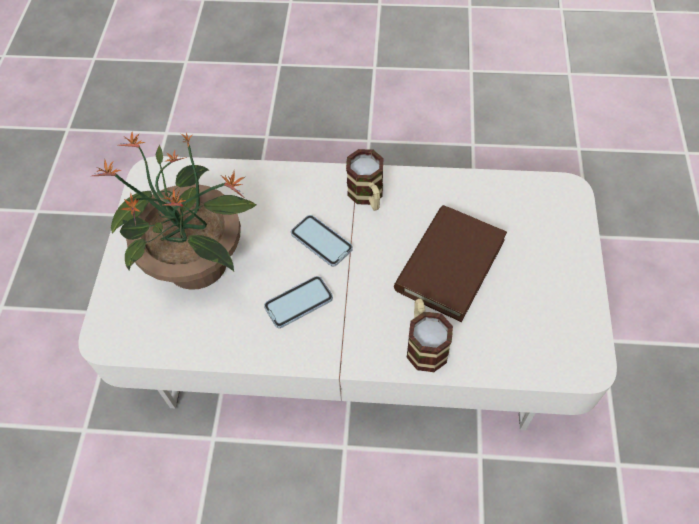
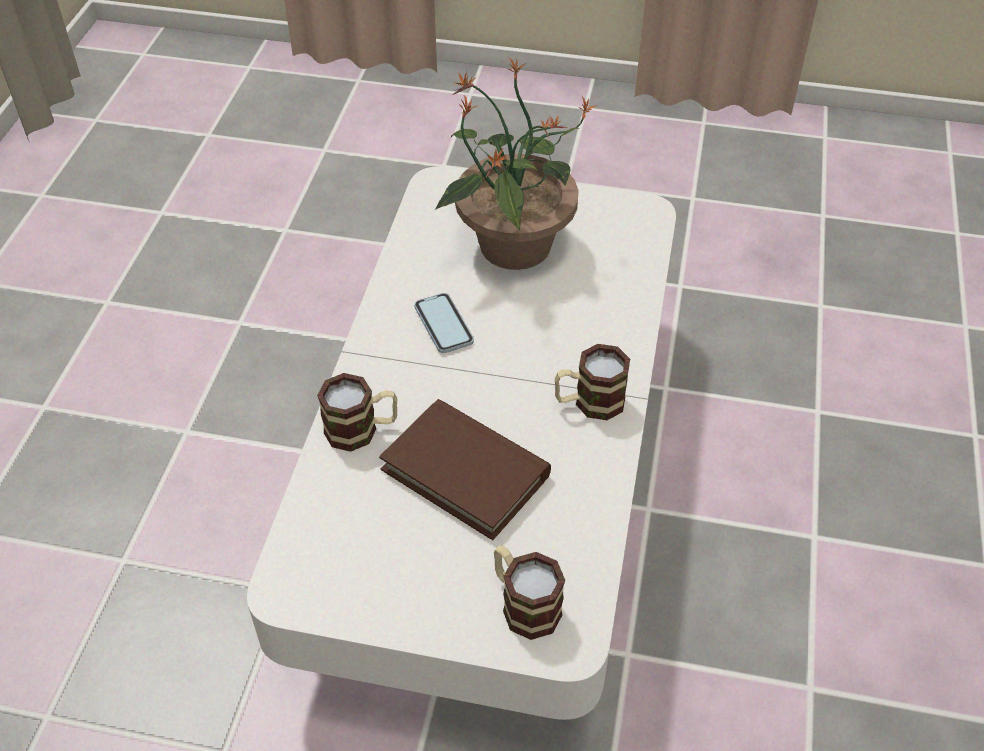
camera: 95 degrees right, 10 degrees down
(321, 241) = (525, 351): phone -> none
(547, 218) = (523, 604): none -> mug

